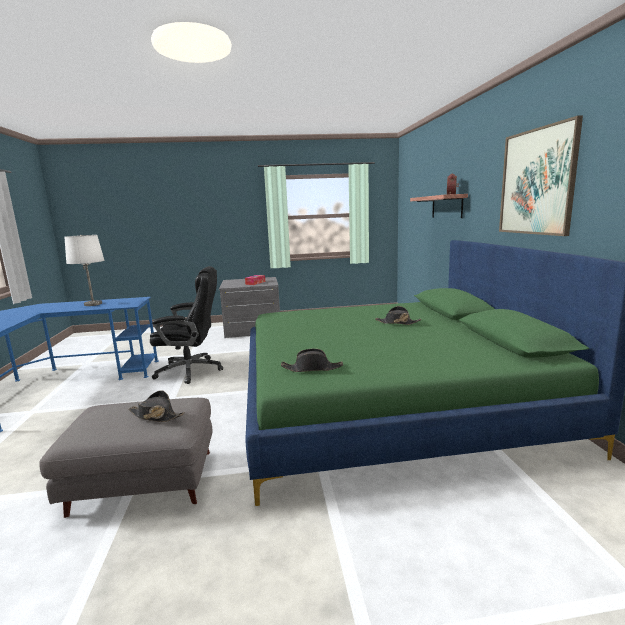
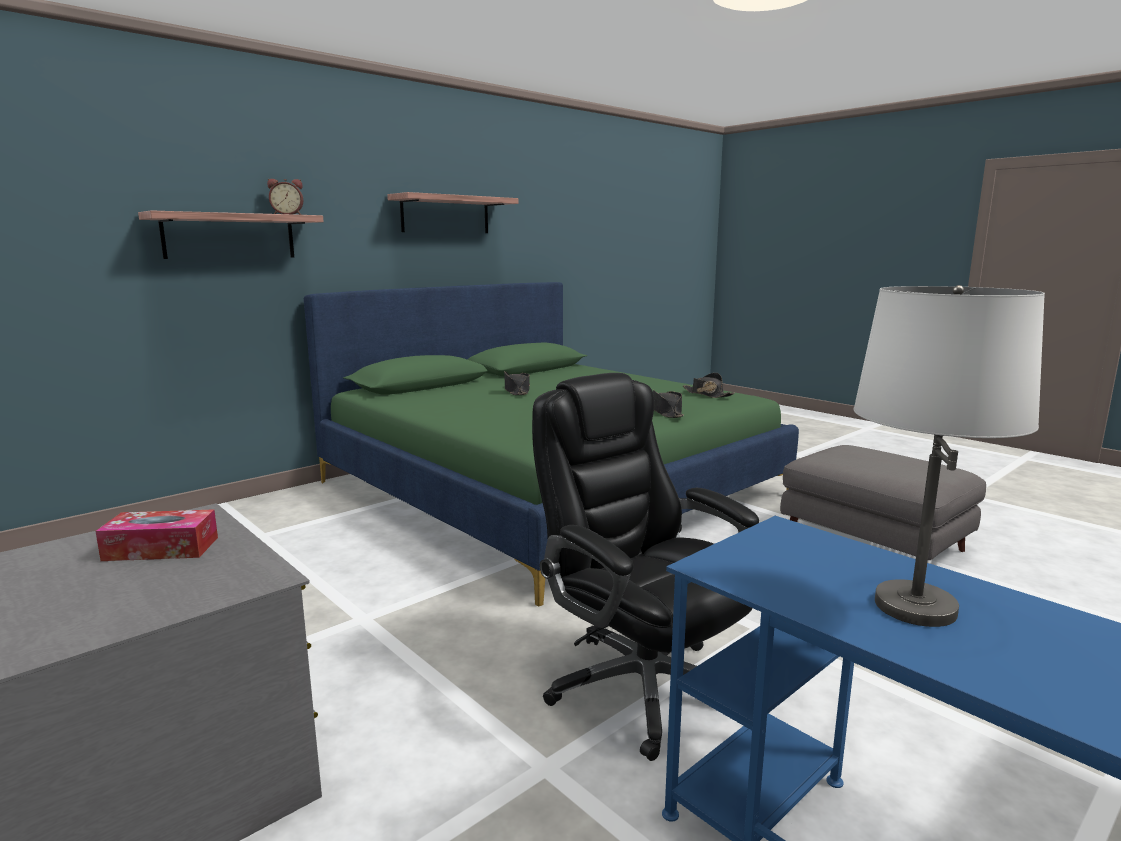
camera: 125 degrees left, 0 degrees up
(156, 416) = (860, 453): black hat -> black hat (666, 412)
(536, 182) = (445, 215): picture -> shelf

